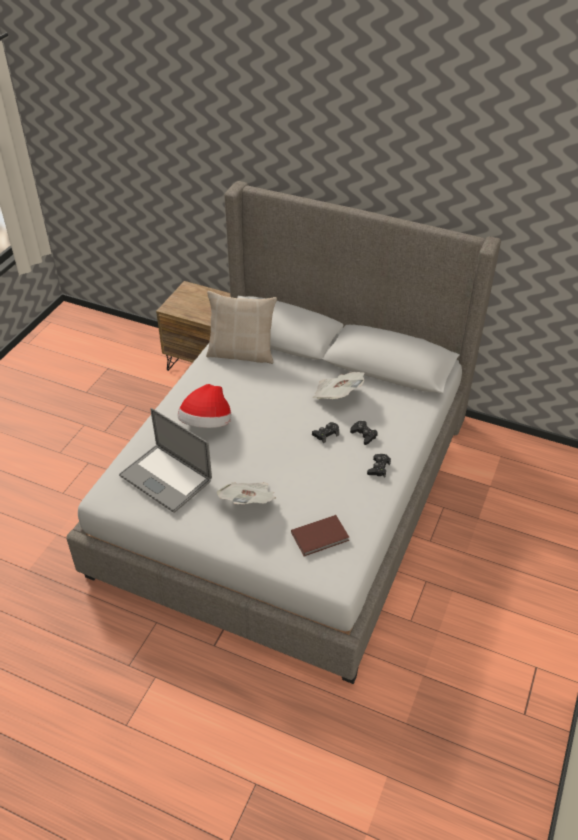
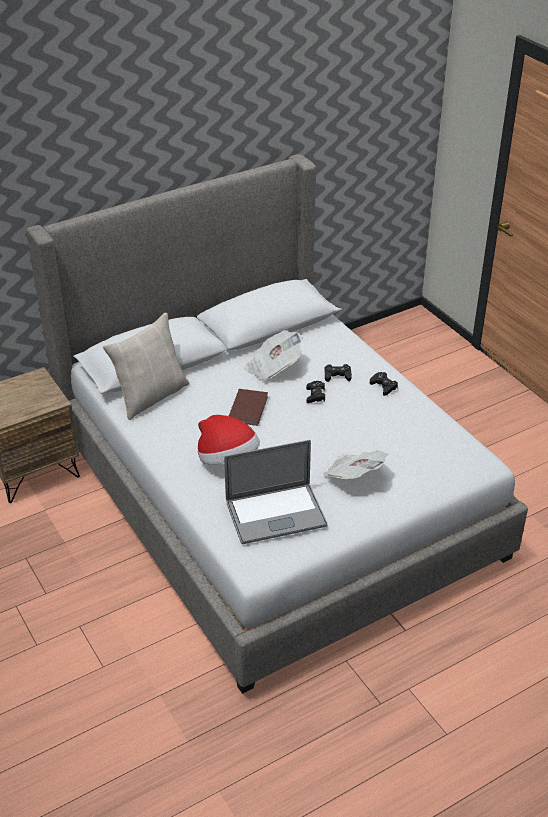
camera: 55 degrees left, 5 degrees down
(321, 537) = (432, 452): brown book -> brown book (249, 408)

